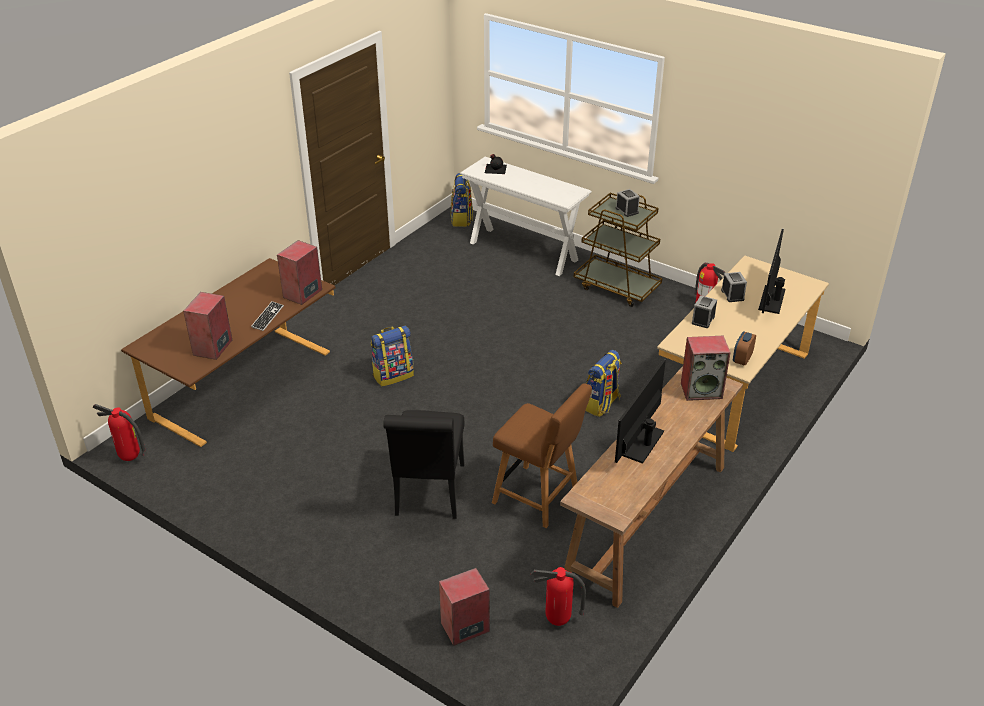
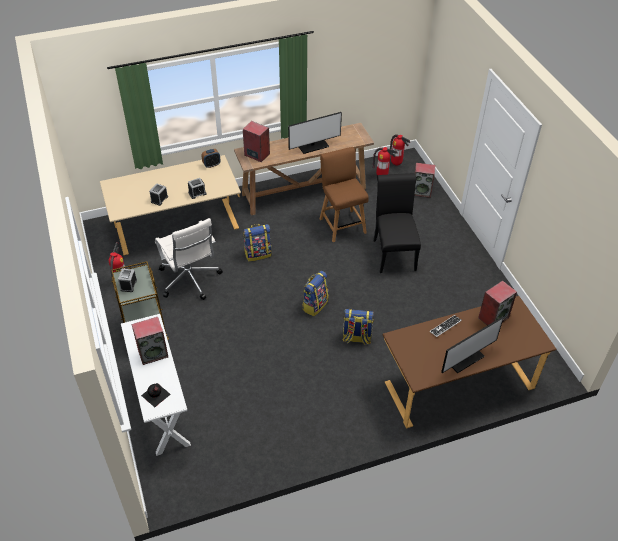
camera: 145 degrees left, 10 degrees up
(129, 458) = (553, 361): fire extinguisher -> fire extinguisher (396, 164)
(302, 294) = (410, 336): speaker -> speaker (153, 353)
(429, 494) = (393, 252): black chair -> black chair turned 45 degrees counterclockwise
(461, 219) = (165, 485): backpack -> backpack (314, 305)
(638, 343) = (190, 280): none -> white office chair
(771, 300) = (145, 186): monitor -> monitor (465, 359)

